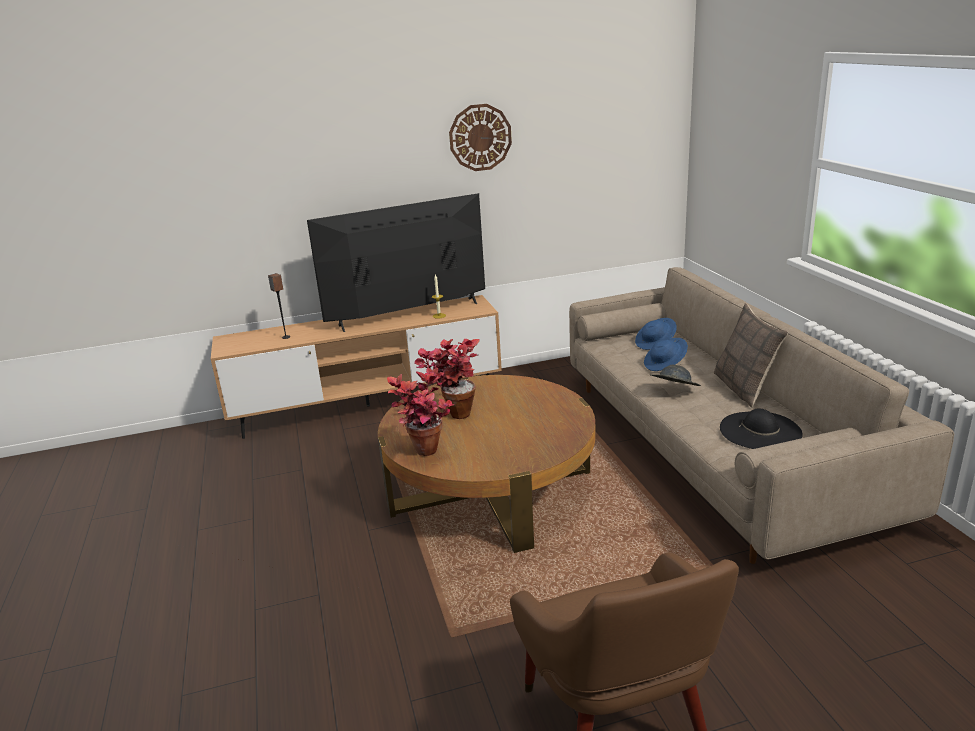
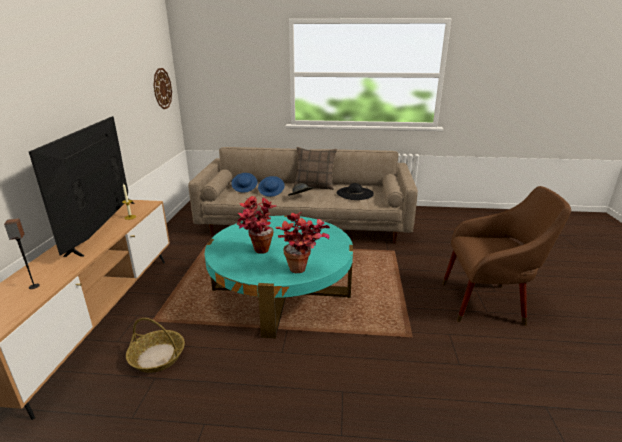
camera: 70 degrees left, 0 degrees up
(329, 458) = (157, 357): none -> basket
(480, 137) = (96, 71): wall clock -> wall clock (162, 88)
(491, 490) = (281, 291): brown coffee table -> turquoise coffee table

